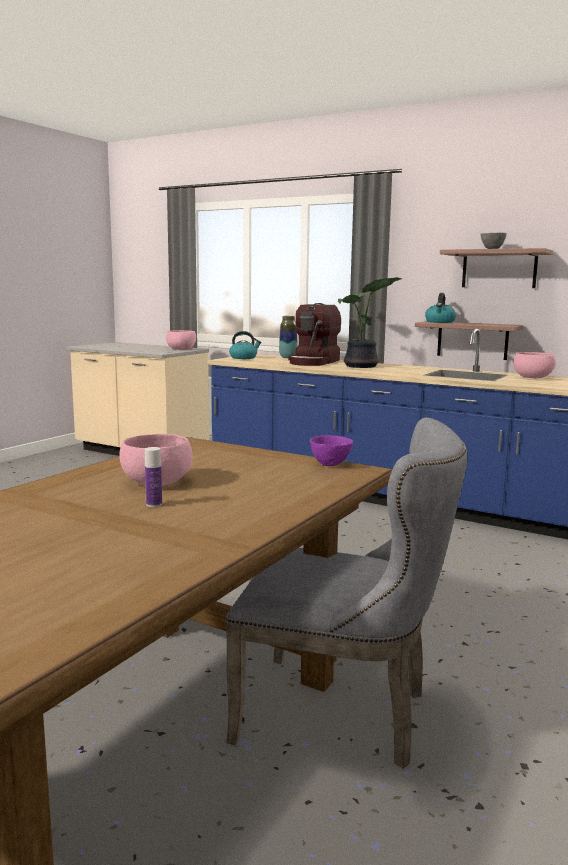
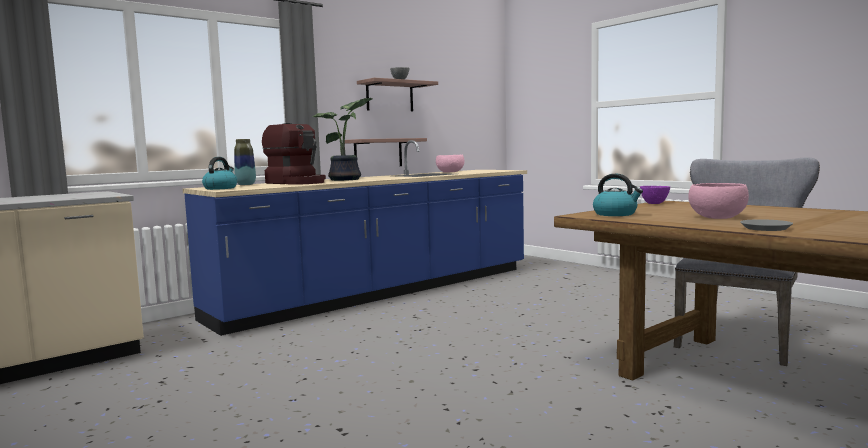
camera: 70 degrees left, 5 degrees down
(43, 492) = (765, 228): none -> grey plate
(154, 504) = (777, 217): bottle -> none
(181, 349) = (91, 193): pink bowl -> none
(440, 322) = (367, 138): kettle -> kettle (615, 214)

